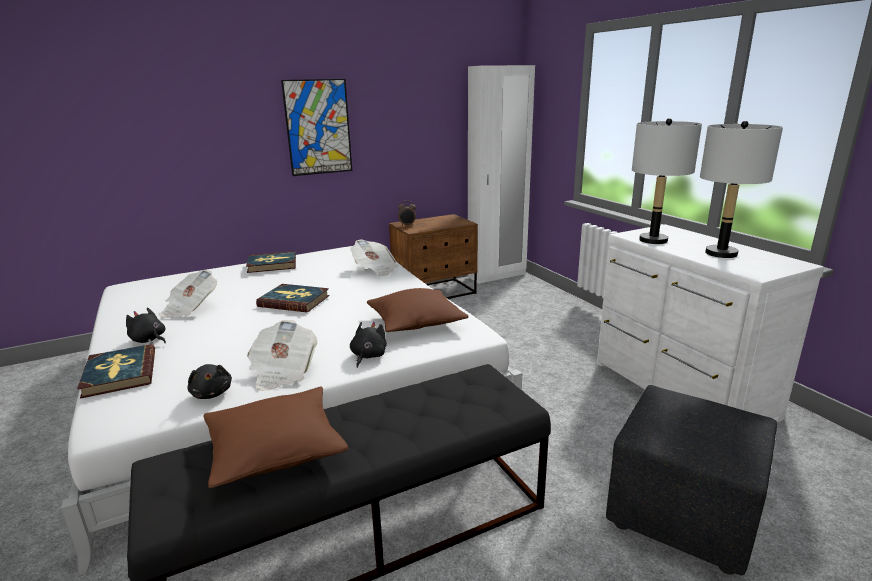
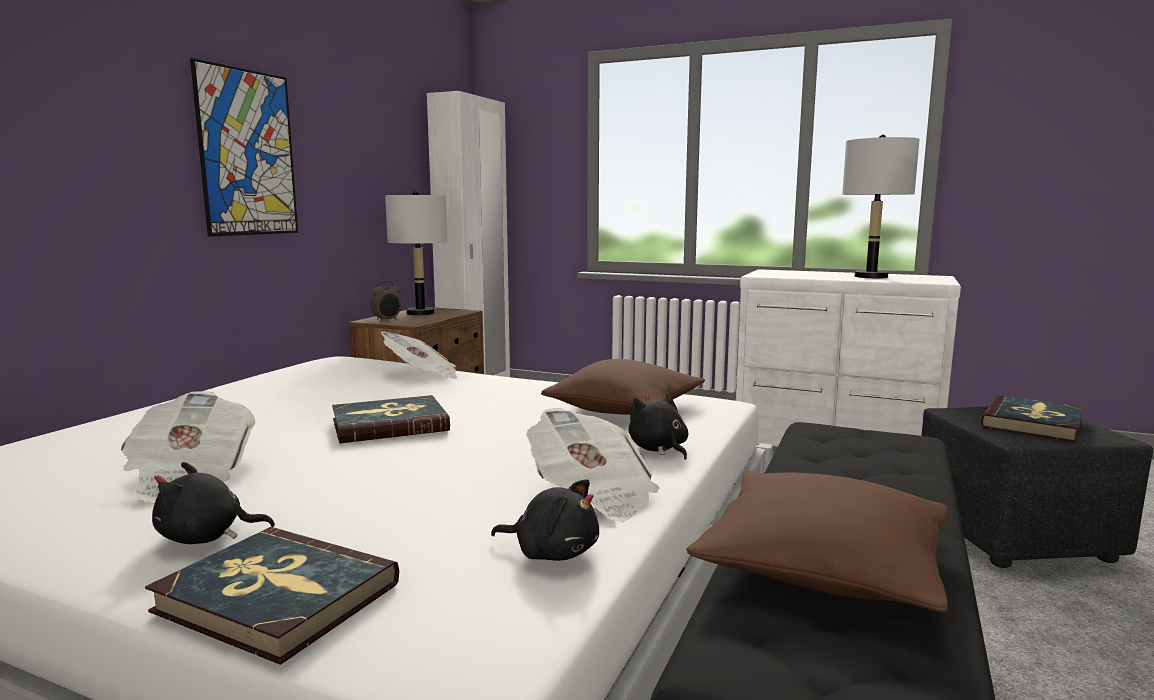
camera: 40 degrees left, 10 degrees down
(272, 264) = (222, 397): book -> book (1033, 423)
(653, 240) = (793, 276): grey table lamp -> grey table lamp (421, 313)

